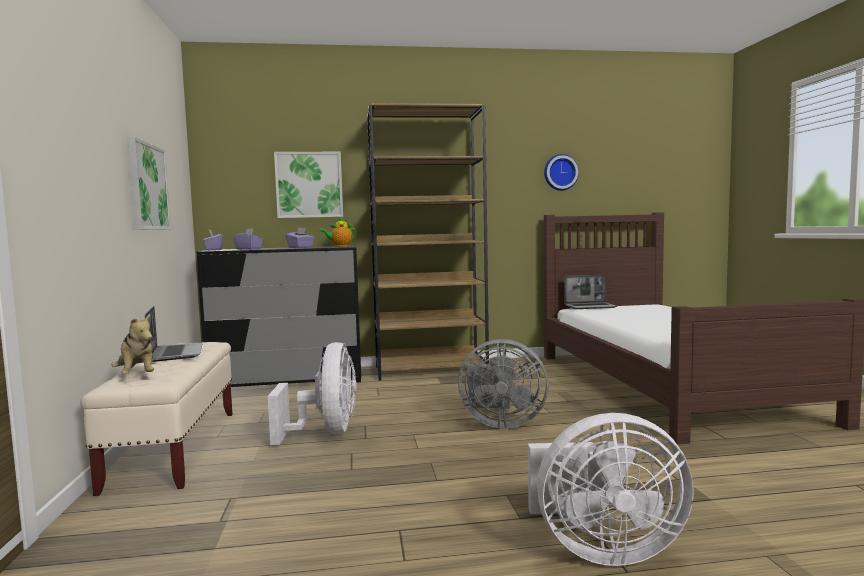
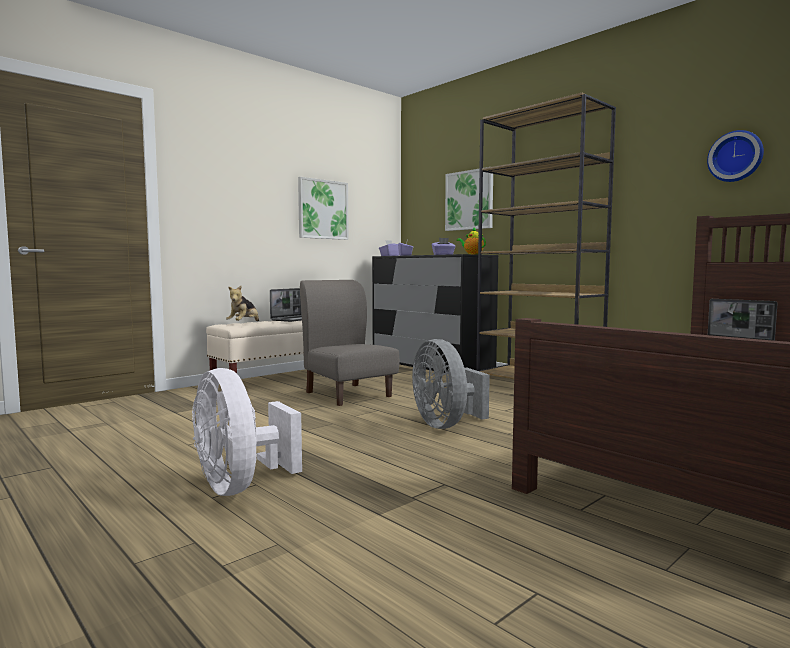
camera: 55 degrees right, 0 degrees up
(326, 432) = (348, 394): white fan -> grey chair

